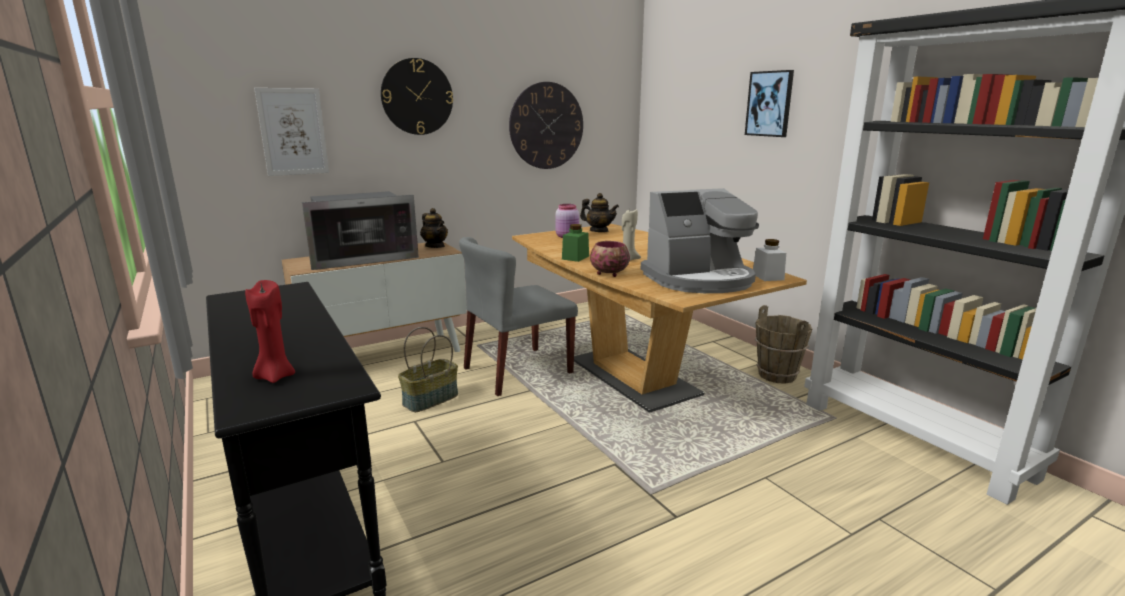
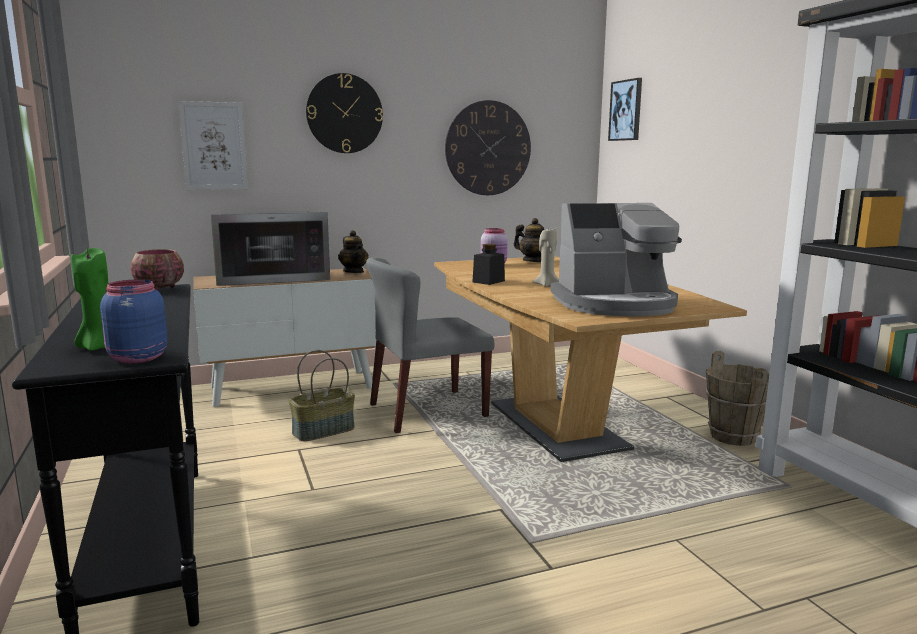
camera: 10 degrees right, 5 degrees down
(275, 376) = (98, 347): red candle -> green candle
(325, 388) = (136, 358): none -> blue jar
(575, 257) = (488, 281): green jar -> black jar
(608, 273) = (514, 295): bowl -> bowl (158, 289)
(767, 276) = (700, 305): white jar -> none
(769, 104) = (732, 117): picture -> picture (626, 110)

